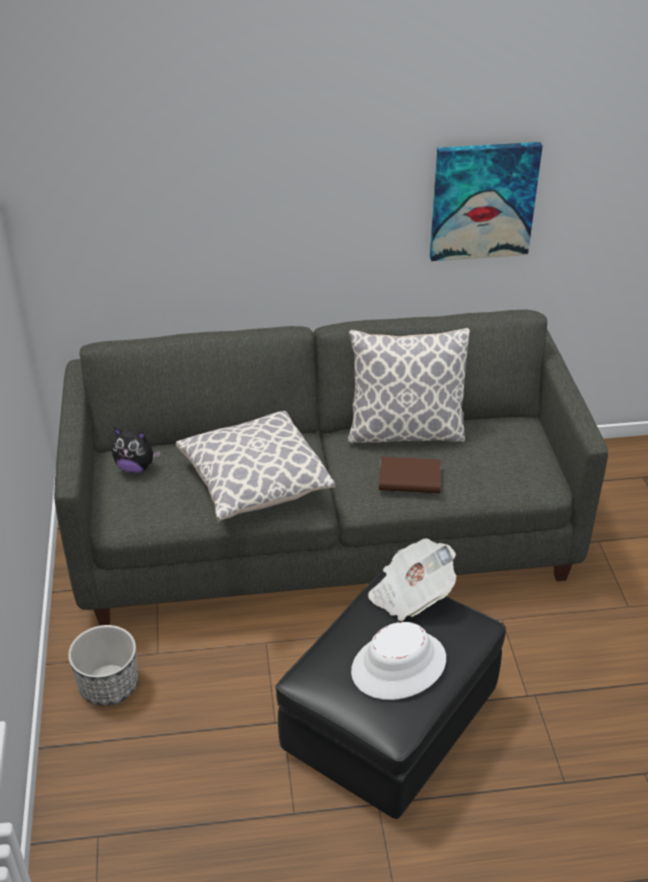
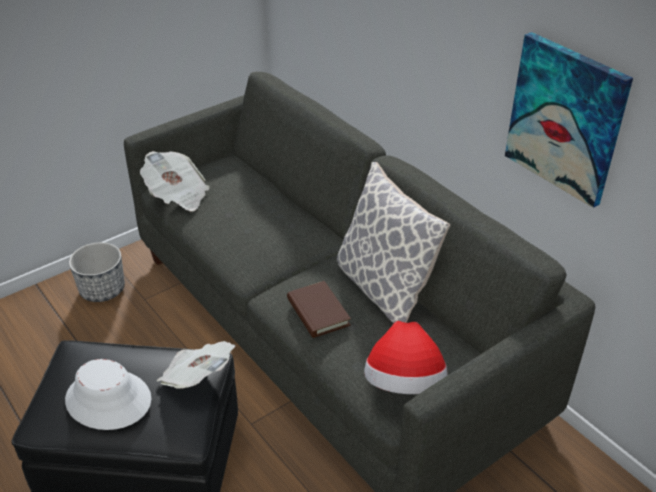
camera: 60 degrees right, 0 degrees up
(136, 467) = (223, 172): plush toy -> none
(148, 511) = (177, 195): none -> newspaper
(255, 483) = (245, 231): pillow -> none
(526, 464) = (404, 384): none -> hat

